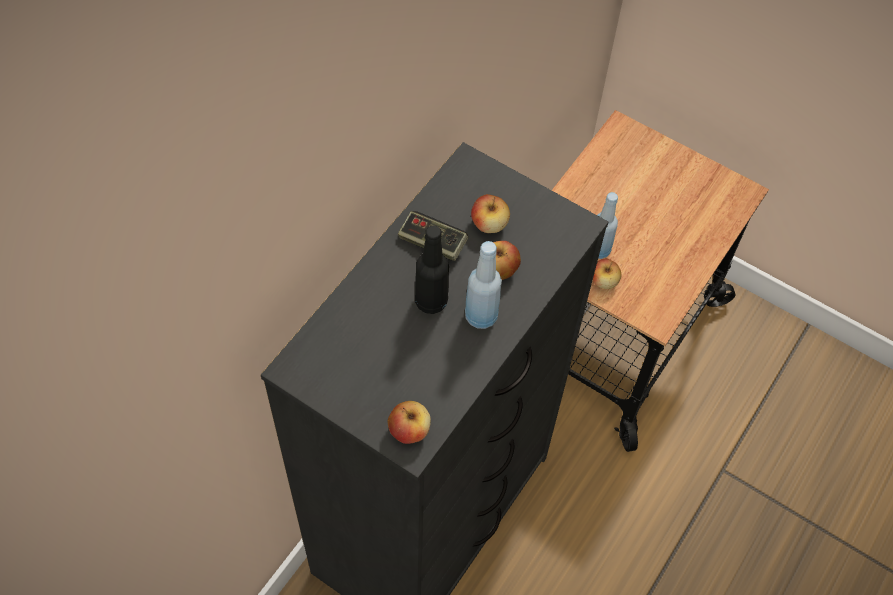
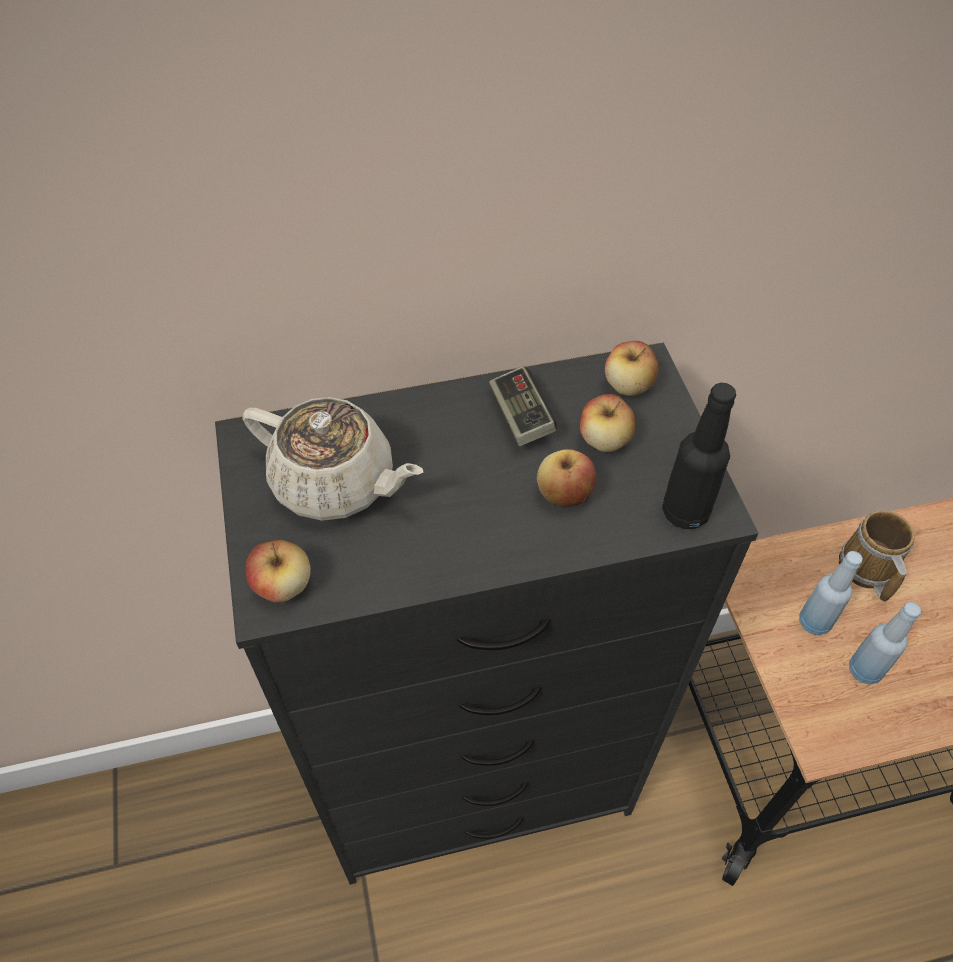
camera: 45 degrees right, 5 degrees down
(374, 355) = (336, 483): none -> beige teapot
(431, 301) = (453, 473): black bottle -> black bottle (684, 512)
(481, 316) = (491, 527): blue bottle -> blue bottle (864, 670)
(600, 197) = (866, 569): none -> mug
(604, 281) = (791, 658): apple -> apple (628, 385)

